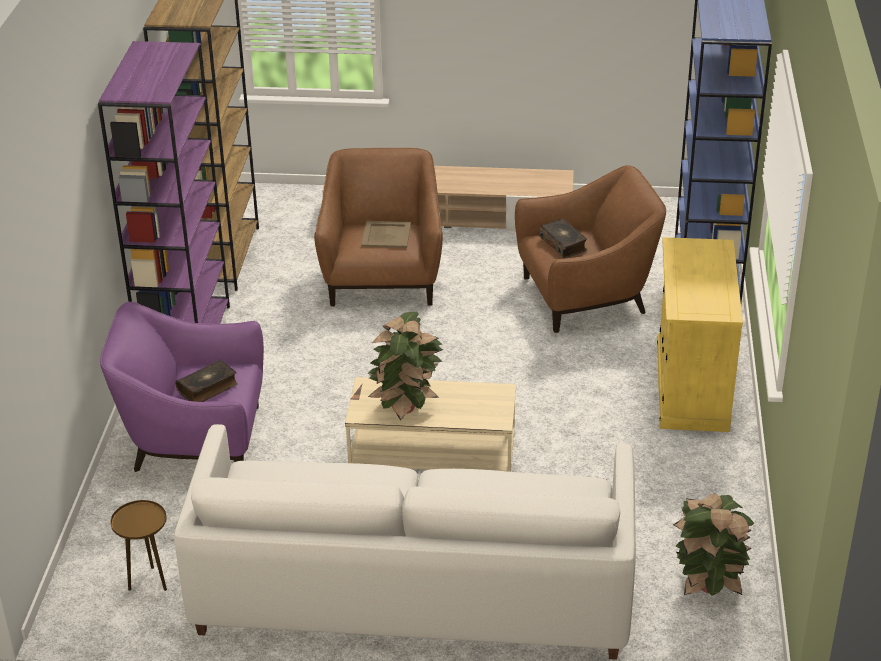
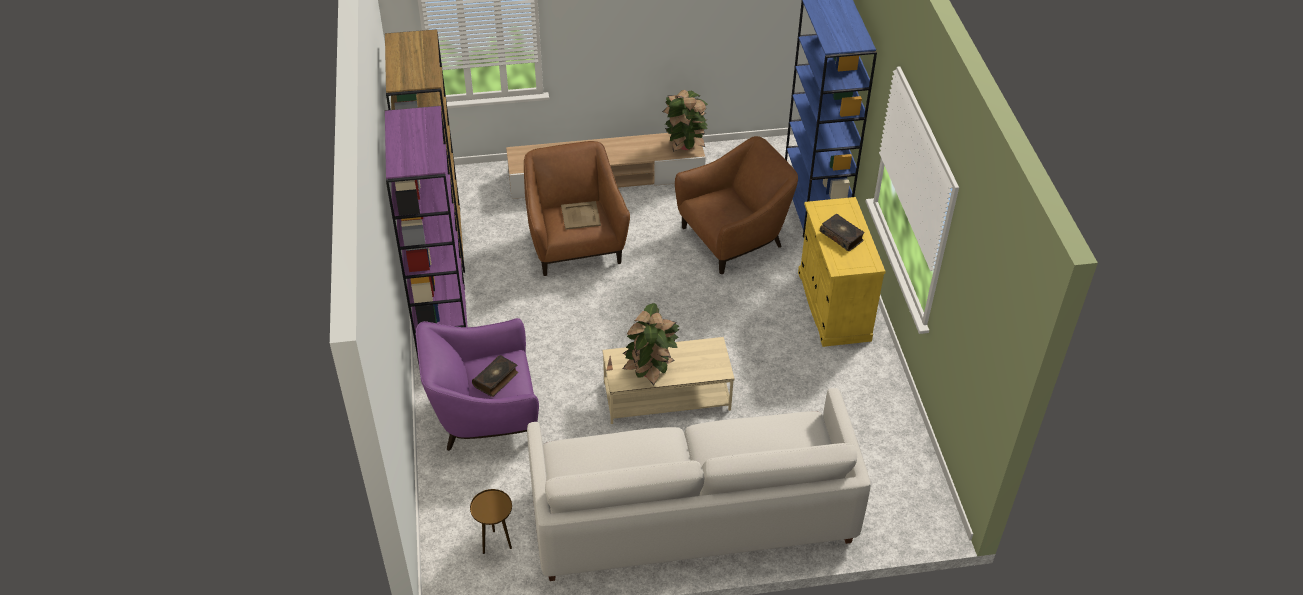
camera: 15 degrees left, 10 degrees up
(563, 244) = (717, 205): book -> book (842, 236)
(708, 583) = (894, 470): potted plant -> potted plant (684, 145)

